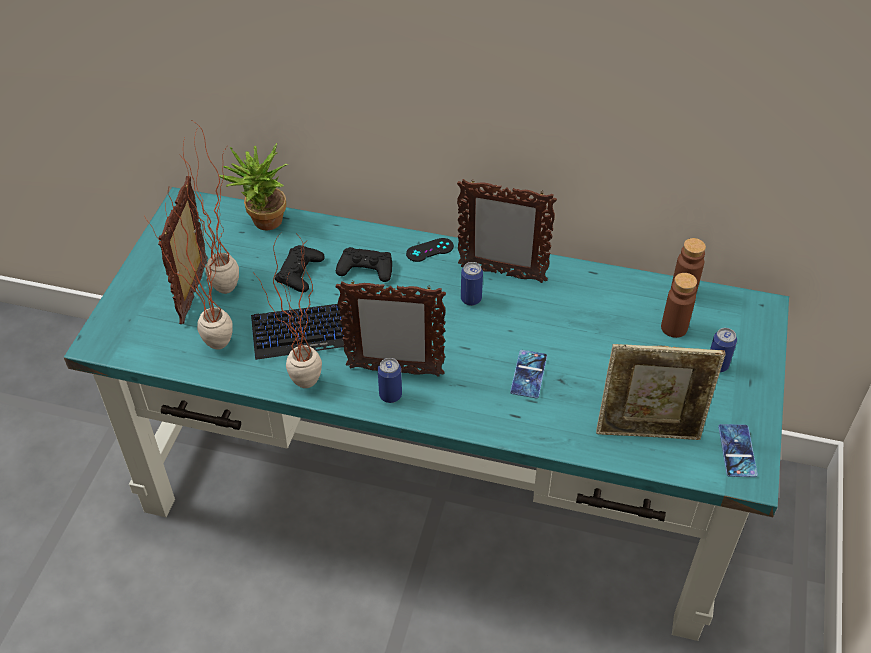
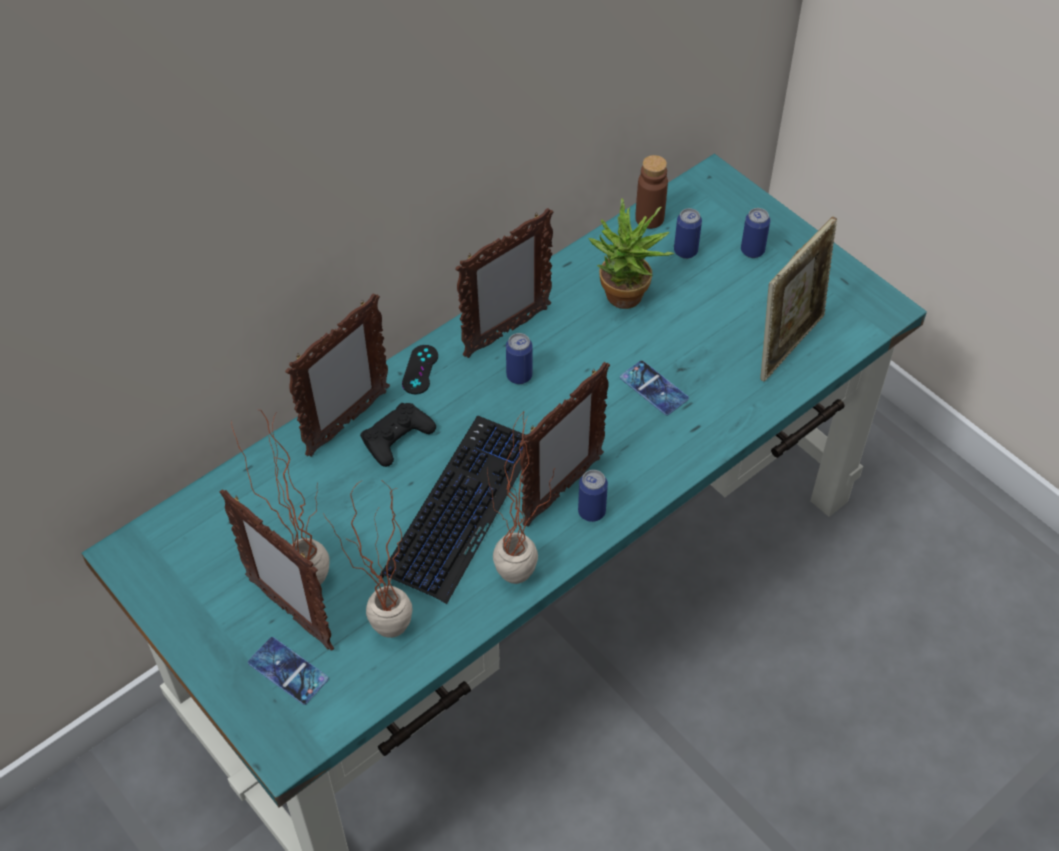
camera: 55 degrees left, 5 degrees up
(263, 224) = (237, 494): potted plant -> potted plant (626, 301)
(300, 273) = (349, 499): black game controller -> none
(356, 241) = (347, 423): none -> picture frame
(674, 328) = (685, 251): brown bottle -> can
(737, 451) = (853, 299): phone -> phone (288, 671)

